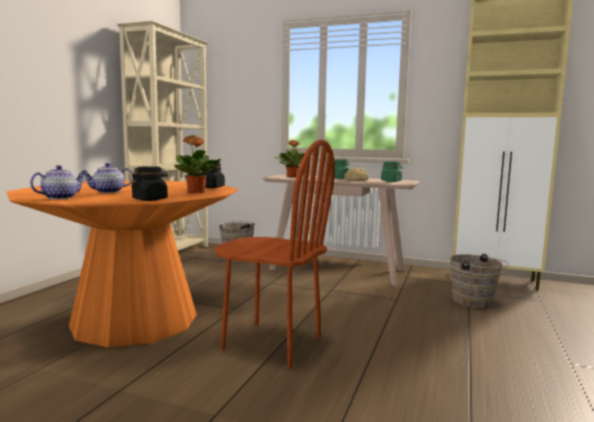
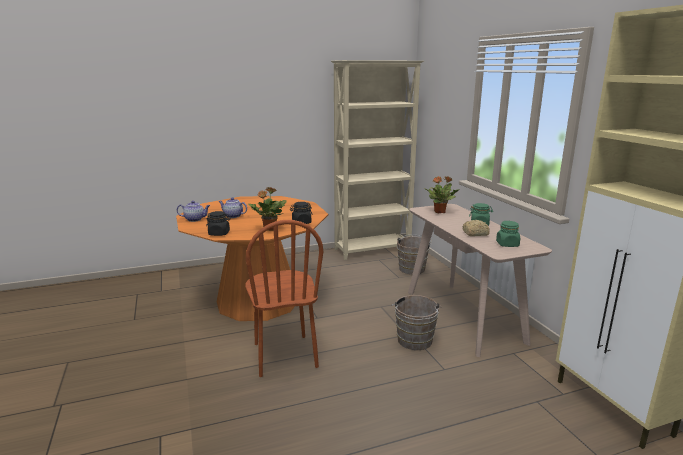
camera: 50 degrees right, 10 degrees up
(475, 302) = (512, 414): brown bucket -> brown bucket (414, 342)

